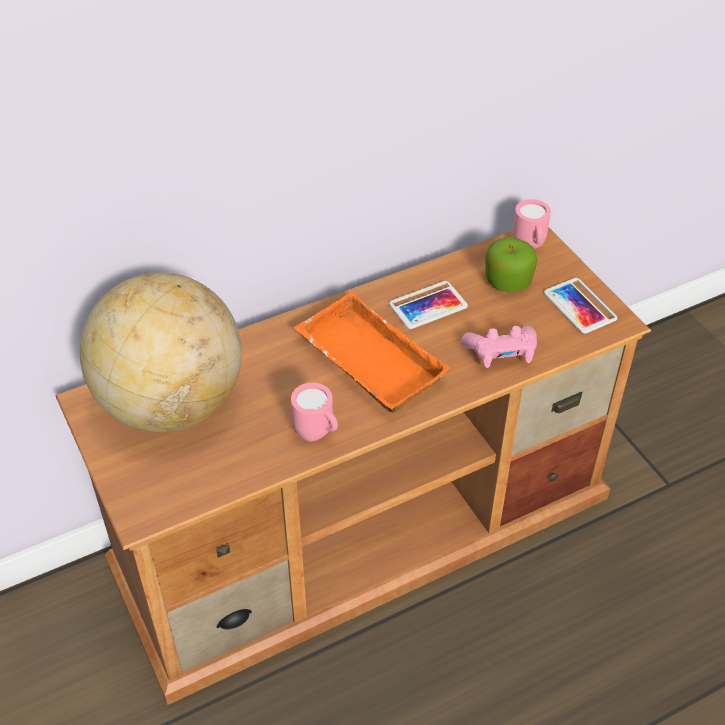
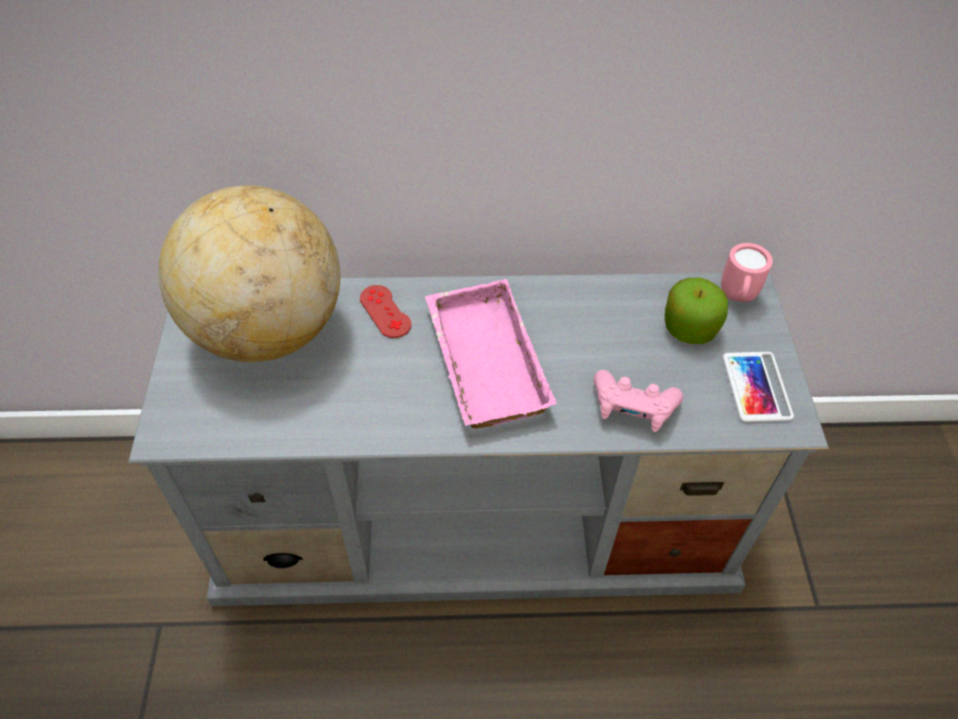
camera: 25 degrees right, 5 degrees up
(262, 353) = (385, 311): none -> red game controller
(318, 434) = (384, 420): pink mug -> none
(365, 362) = (481, 360): orange tray -> pink tray
(365, 527) = (479, 514): brown tv stand -> grey tv stand
(428, 305) = (585, 323): phone -> none

